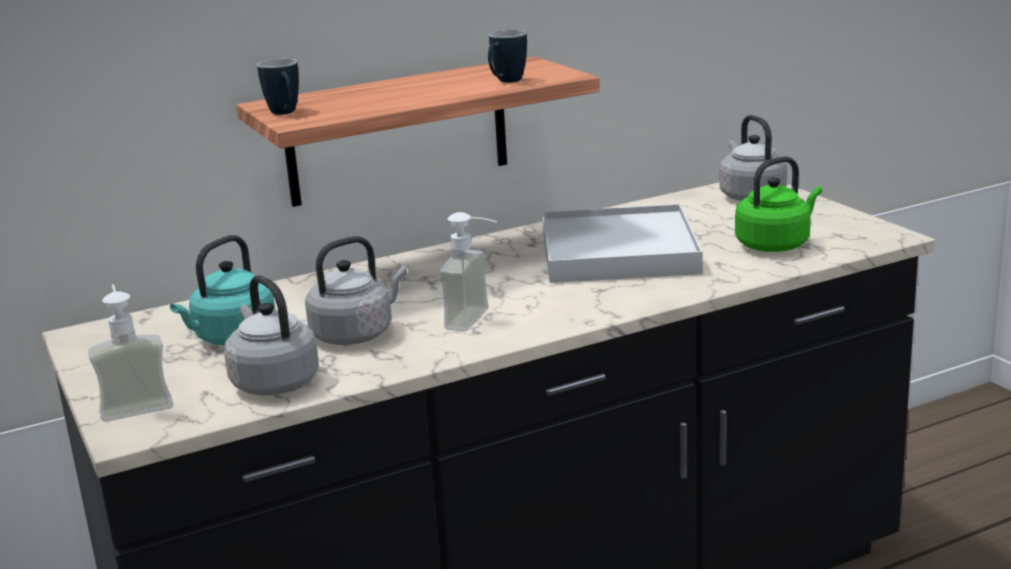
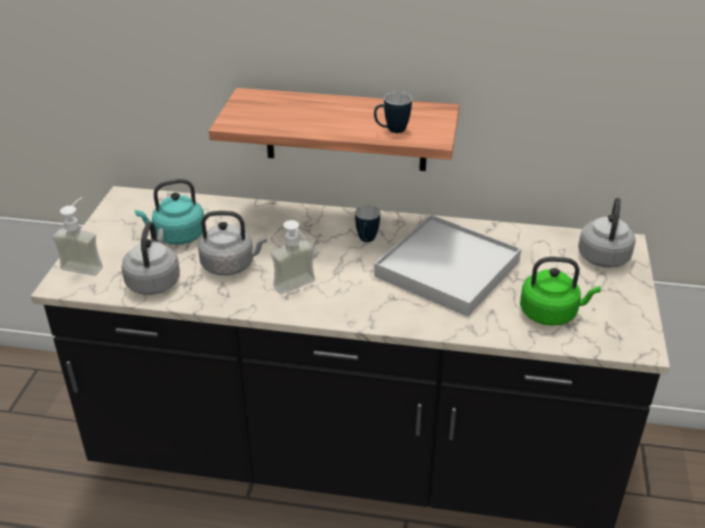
camera: 35 degrees right, 15 degrees up
(285, 114) = (238, 111): mug -> mug (366, 241)

